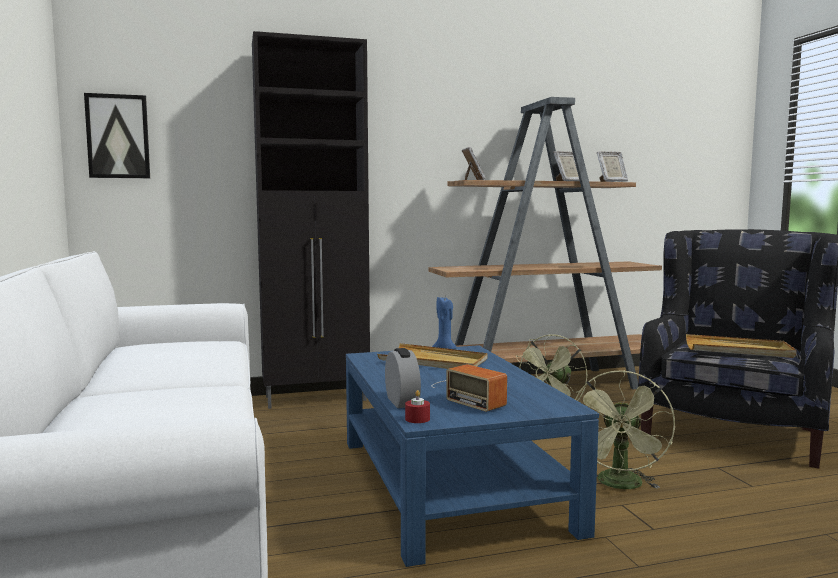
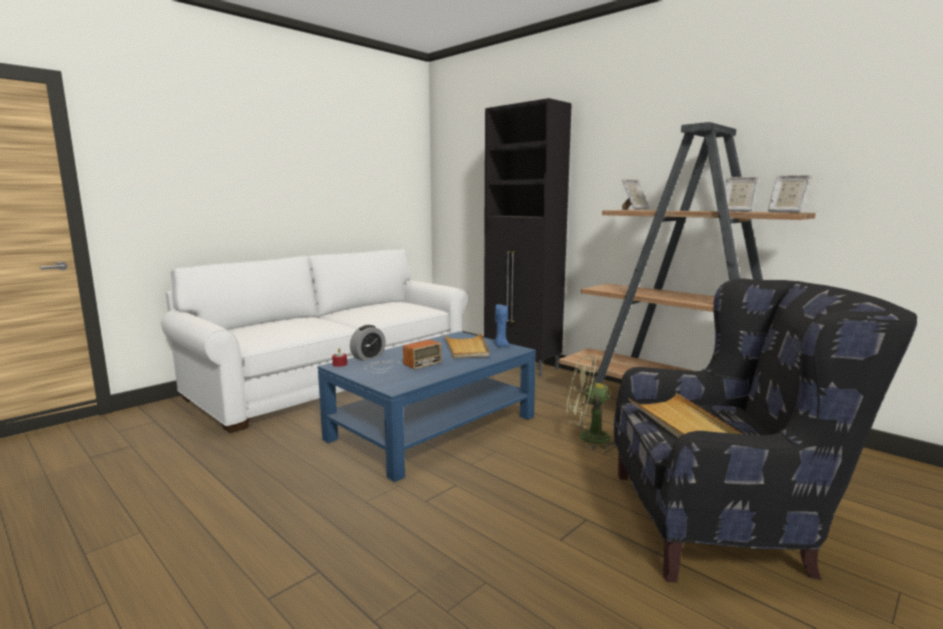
camera: 60 degrees right, 5 degrees up
(118, 136) = (449, 181): picture -> none
(468, 394) = (399, 365): radio -> radio turned 150 degrees counterclockwise
(621, 485) = (491, 480): green fan -> none

